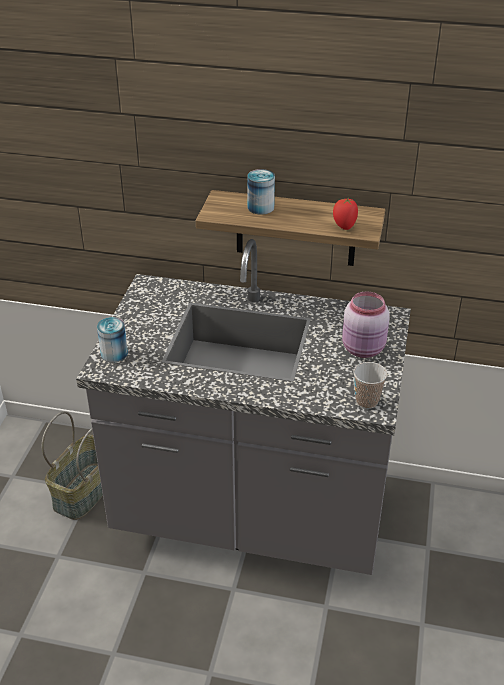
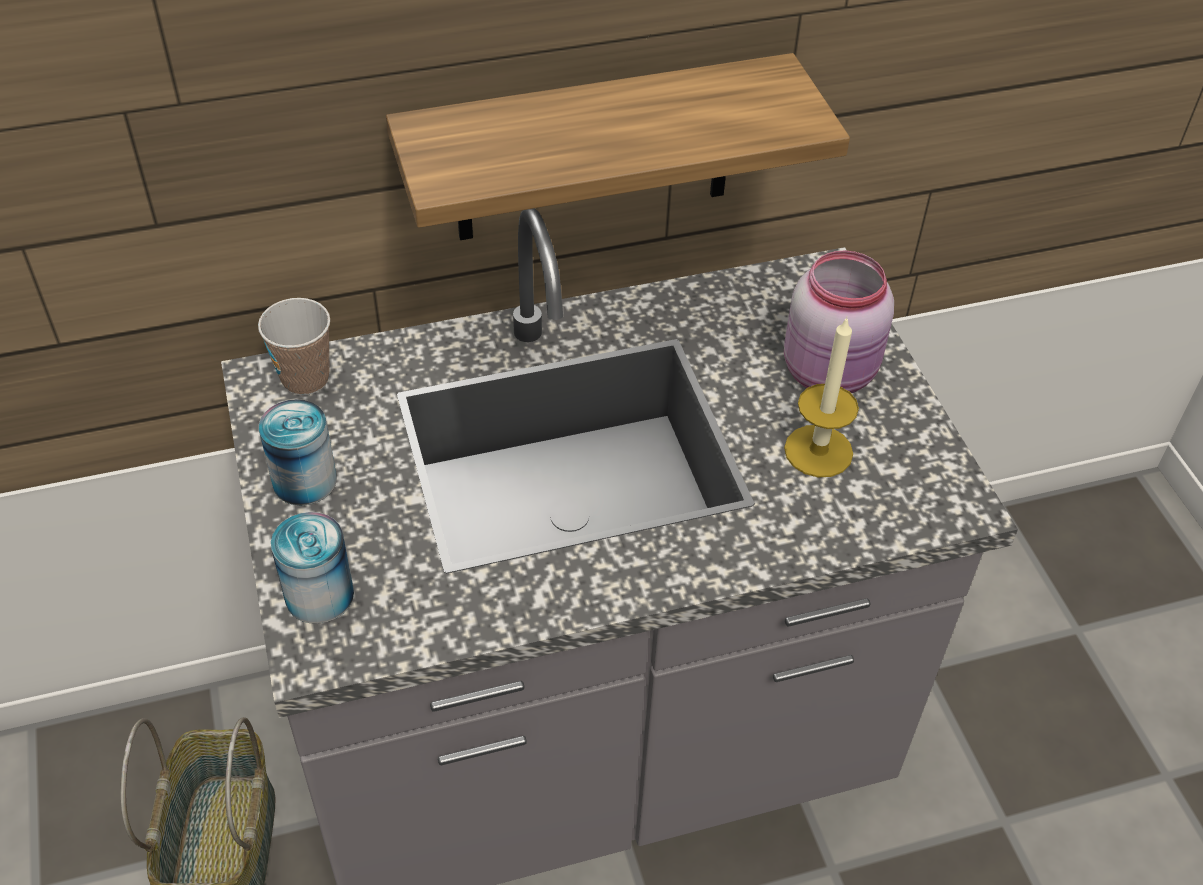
camera: 30 degrees left, 10 degrees up
(260, 207) = (538, 129): can -> can (304, 480)
(334, 373) = (818, 451): none -> candle
(344, 226) = (753, 122): tomato -> none
(367, 401) = (926, 493): cup -> cup (305, 379)

